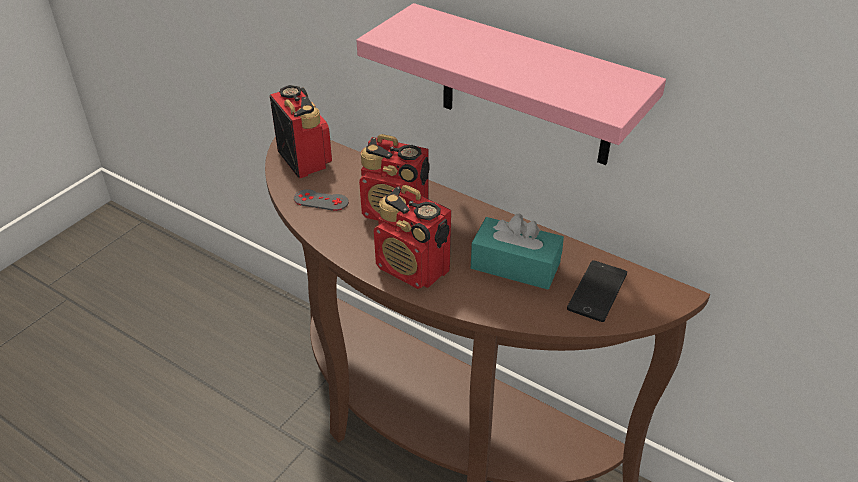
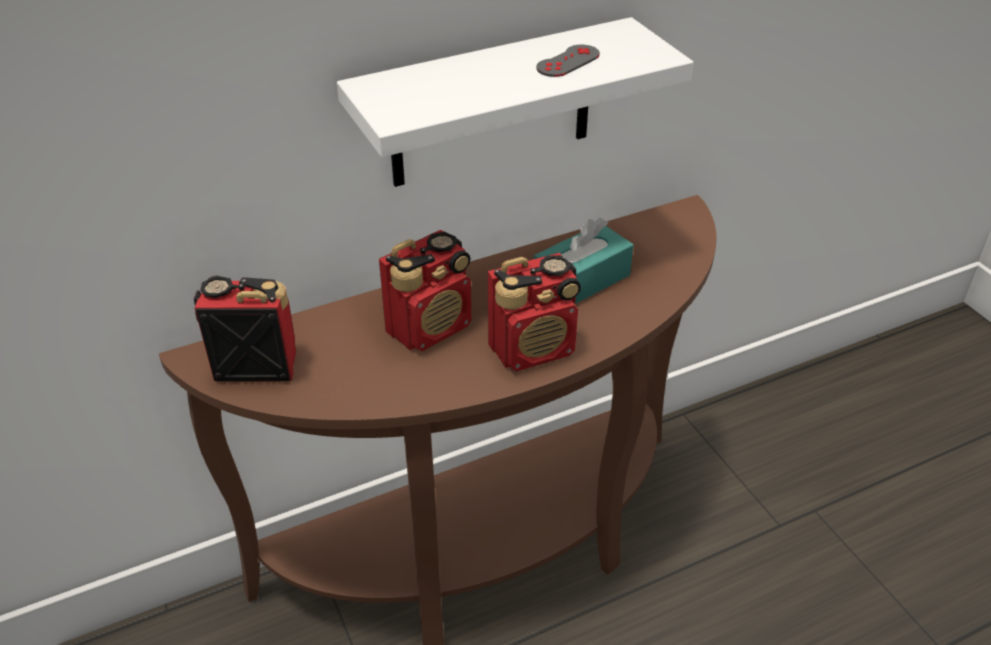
camera: 60 degrees left, 0 degrees up
(321, 200) = (352, 377): grey game controller -> grey game controller (568, 61)
(526, 87) = (492, 105): pink shelf -> white shelf
(597, 291) = (652, 249): phone -> none

